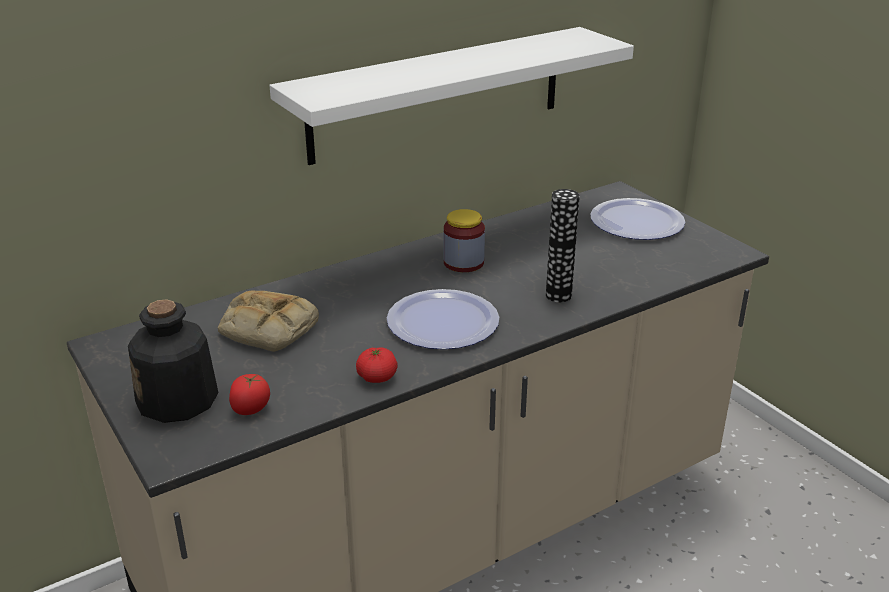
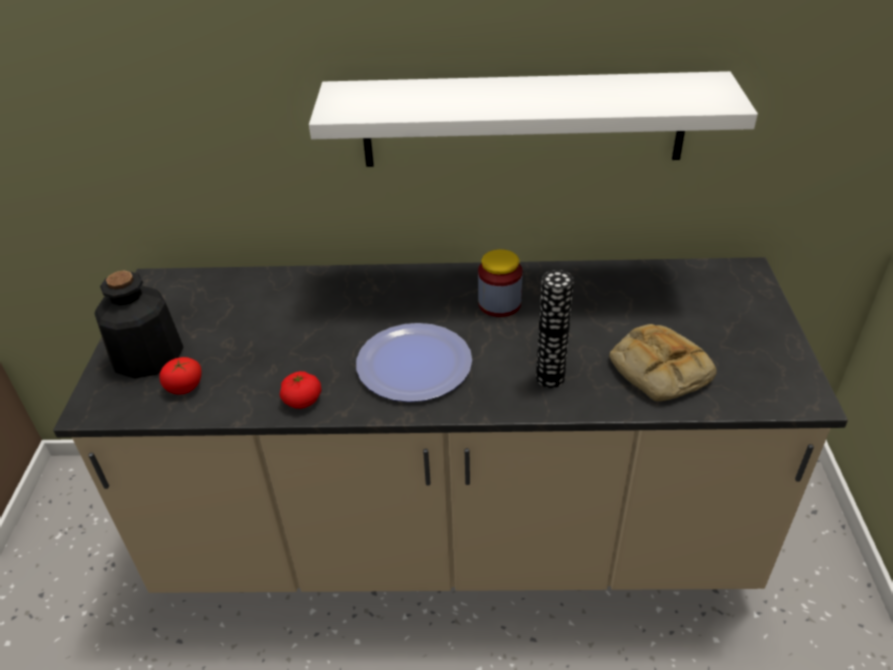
camera: 35 degrees right, 10 degrees up
(267, 329) = (272, 312): bread -> bread (657, 369)
(636, 221) = (729, 316): plate -> none

